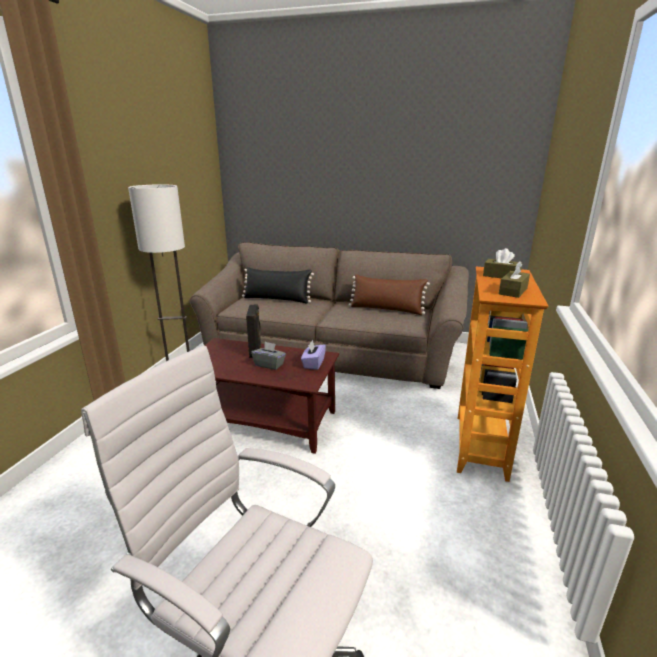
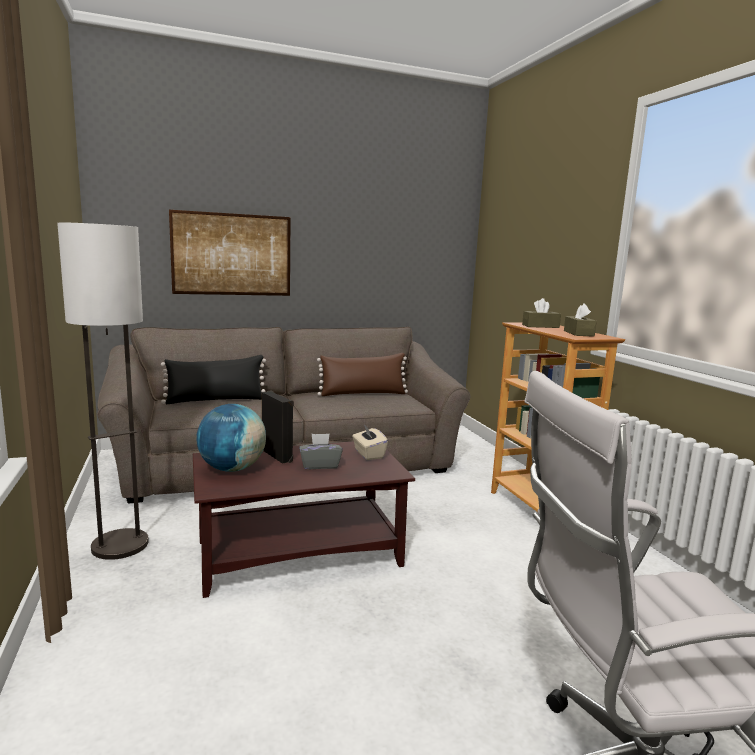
camera: 35 degrees left, 10 degrees down
(217, 354) = (232, 469): none -> globe
(312, 188) = (232, 254): none -> picture
(313, 364) = (368, 454): purple tissue box -> beige tissue box

